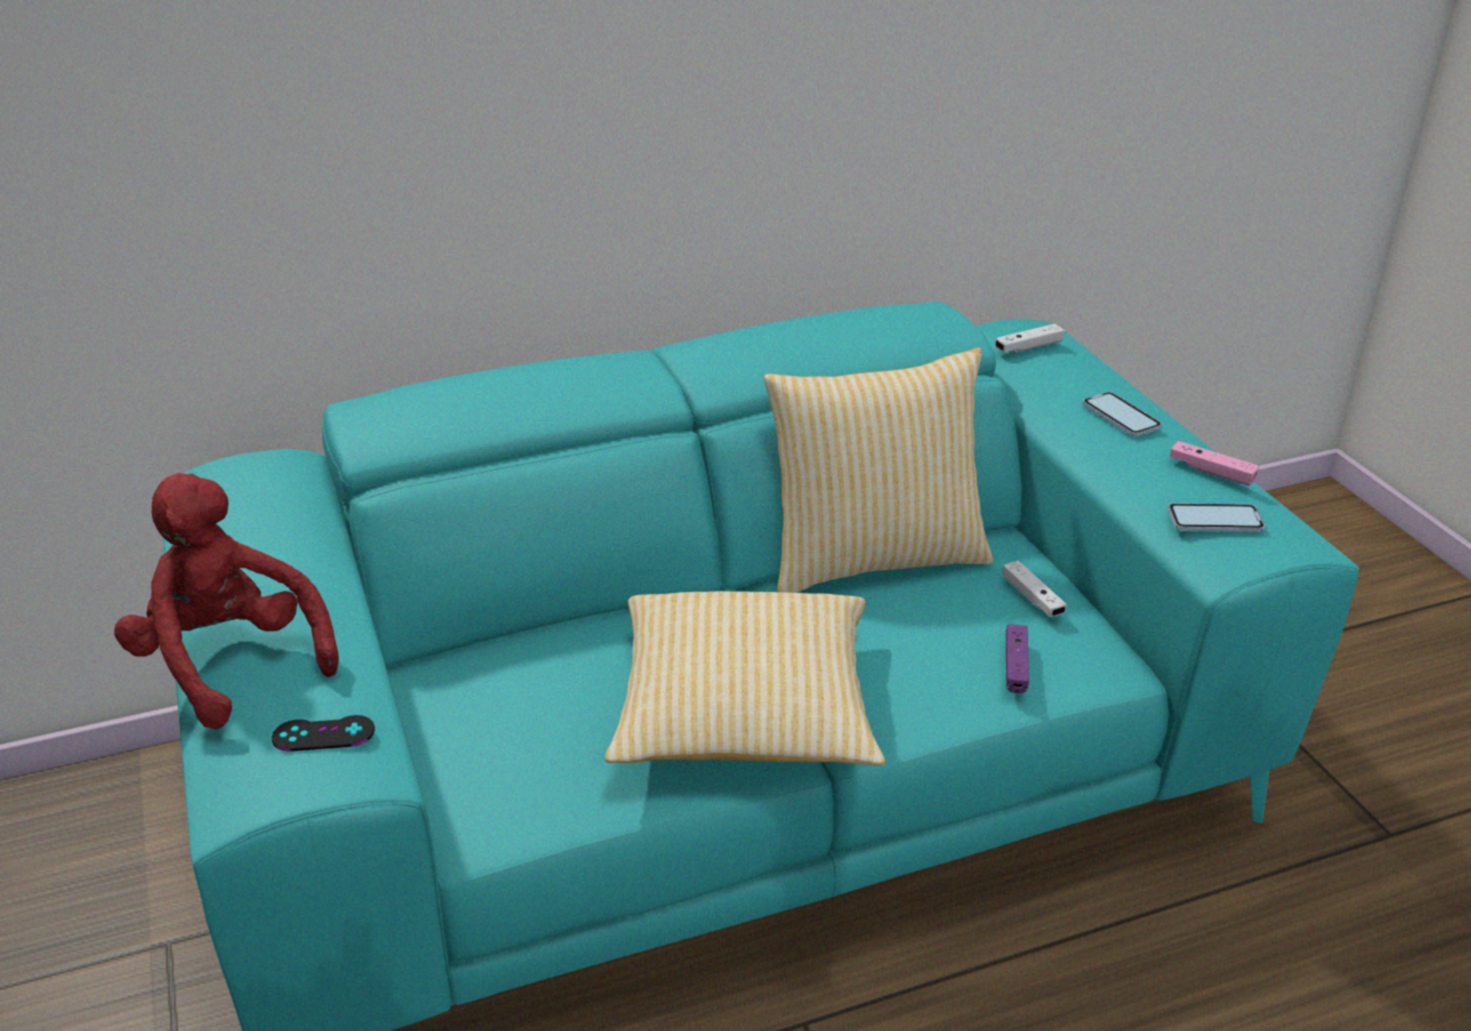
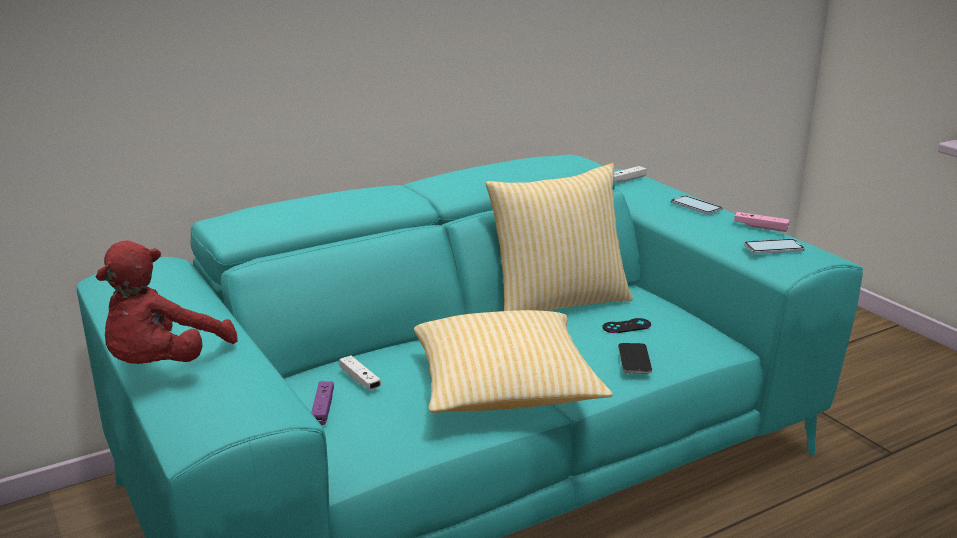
camera: 10 degrees left, 10 degrees down
(230, 663) = (164, 365): red plush toy -> red plush toy turned 105 degrees counterclockwise
(323, 734) = (245, 395): black game controller -> black game controller (626, 326)
(957, 682) = (634, 359): none -> phone
(1015, 666) = (667, 348): purple game controller -> purple game controller (323, 409)
(1032, 598) = (663, 315): white game controller -> white game controller (360, 380)

